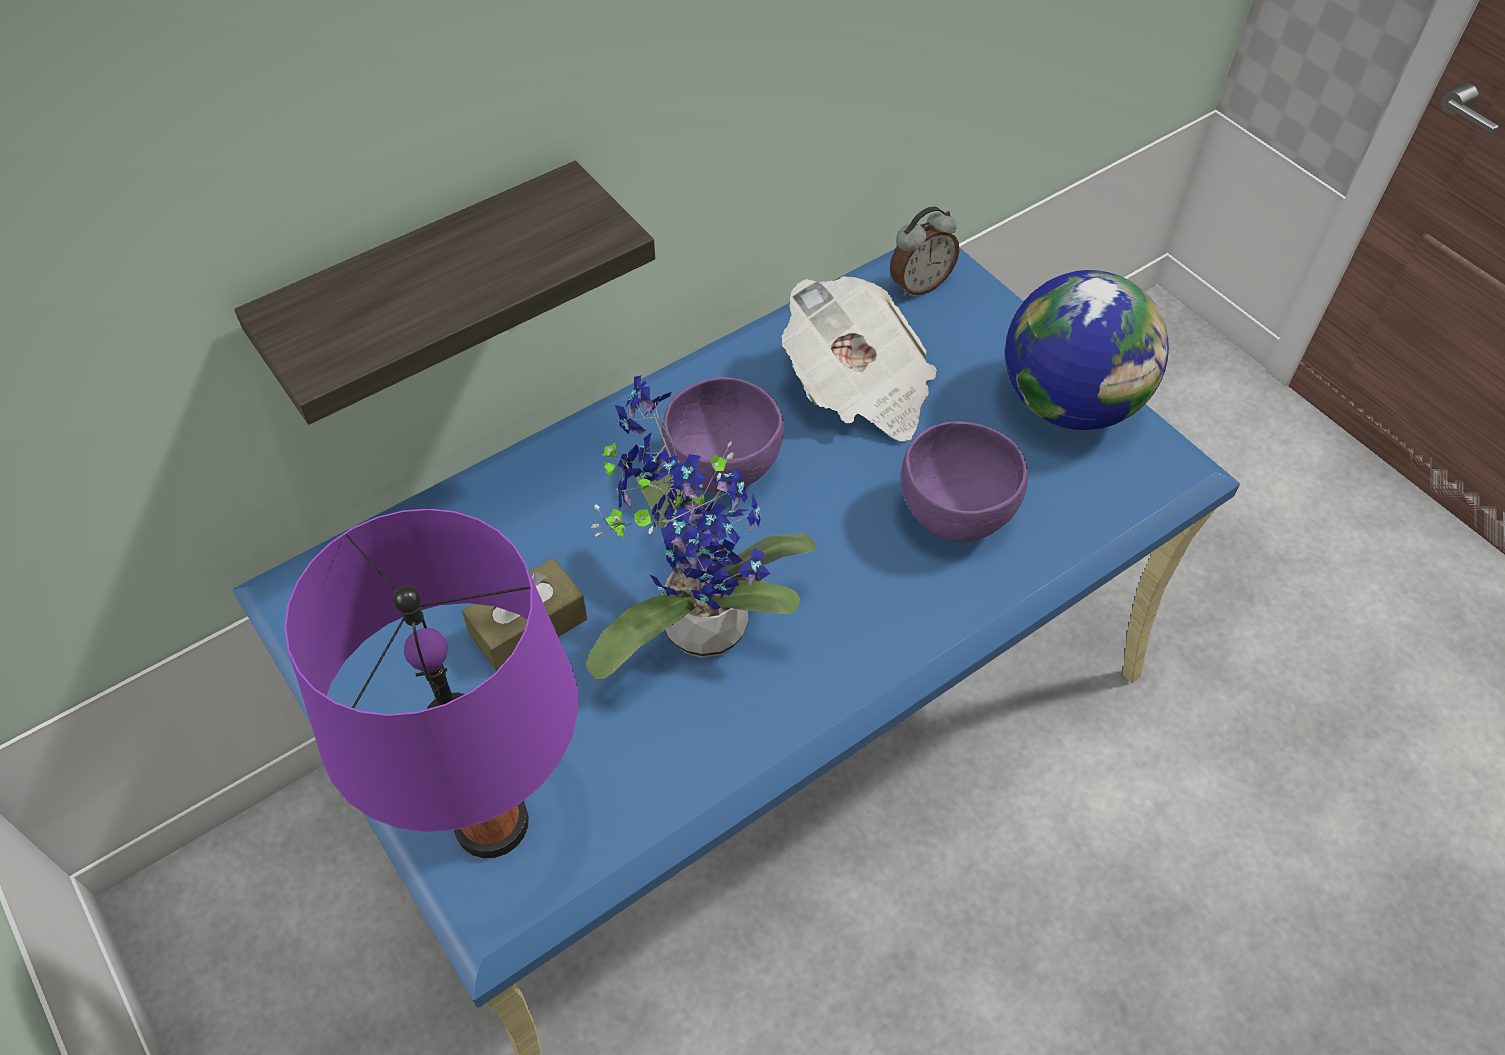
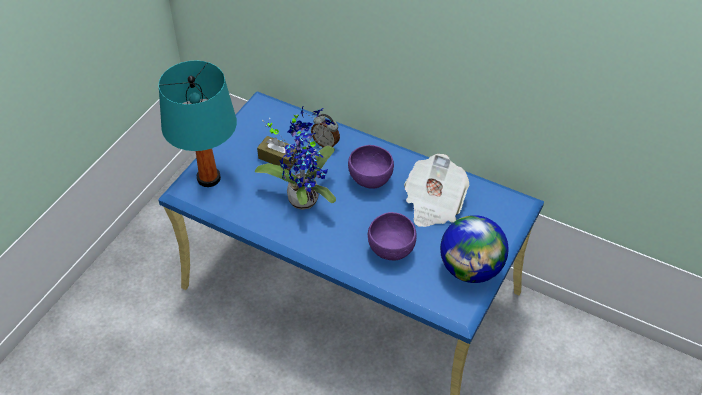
camera: 65 degrees right, 5 degrees down
(427, 285) = (339, 54): shelf -> none
(491, 824) = (208, 178): purple table lamp -> turquoise table lamp
(919, 284) = (501, 204): alarm clock -> alarm clock (326, 144)

